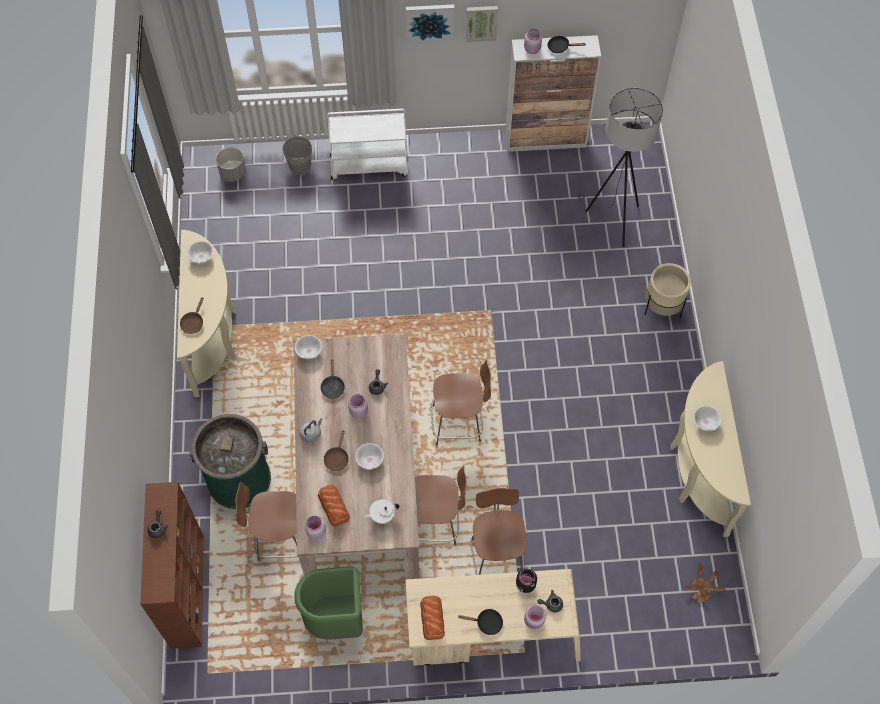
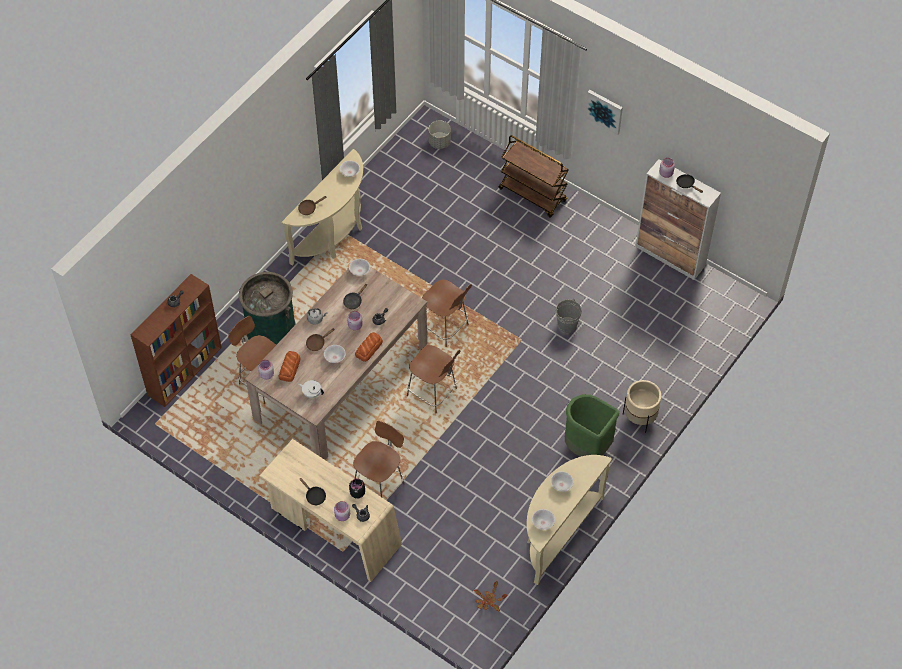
camera: 40 degrees right, 5 degrees down
(300, 166) = (486, 165): grey bucket -> grey bucket (567, 324)
(336, 620) = (251, 450): green trash can -> green trash can (587, 449)
(370, 165) = (533, 195): white cart -> brown cart
(432, 618) = (287, 470): bread -> bread (369, 348)
(435, 523) = (361, 440): brown chair -> brown chair (445, 327)
(481, 22) = (640, 132): picture -> none
(611, 220) = (662, 339): grey floor lamp -> none
(725, 473) = (542, 523): none -> white bowl

